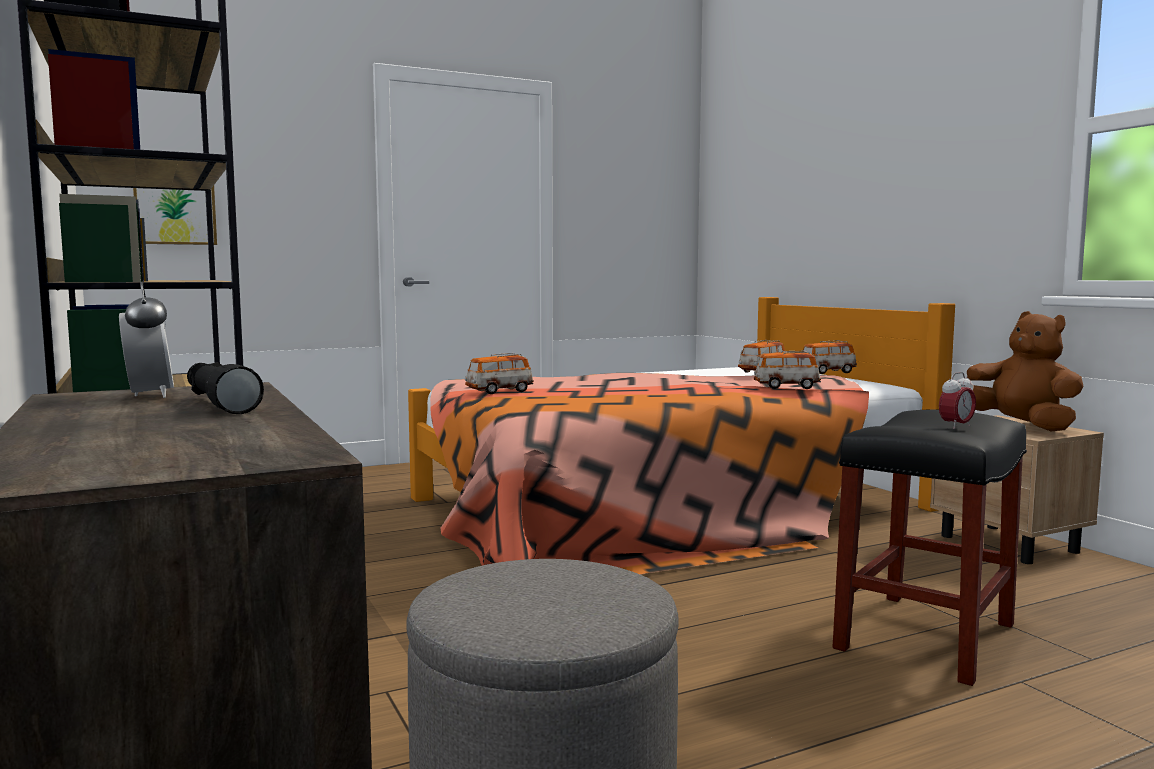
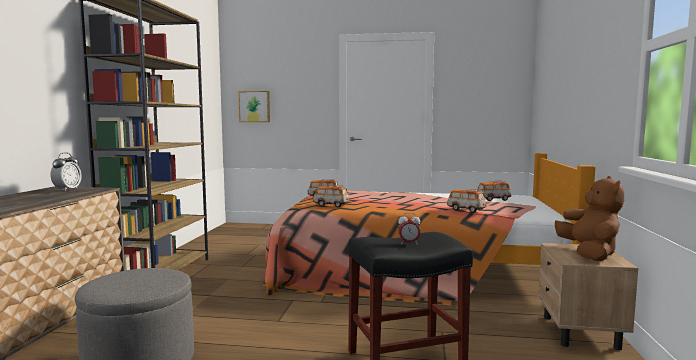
camera: 35 degrees right, 0 degrees up
(219, 404) = (61, 195): black flashlight -> none
(826, 372) = (534, 203): toy car -> toy car (331, 205)

